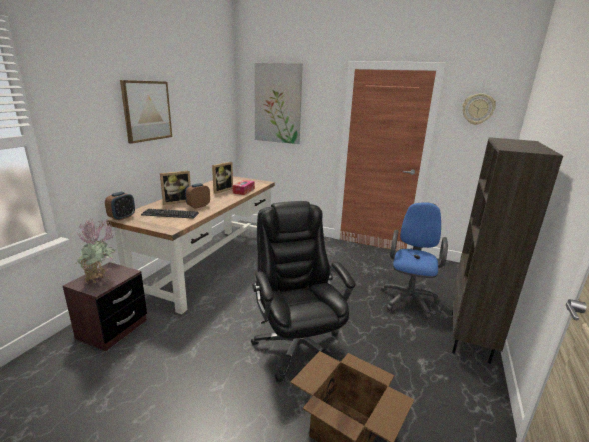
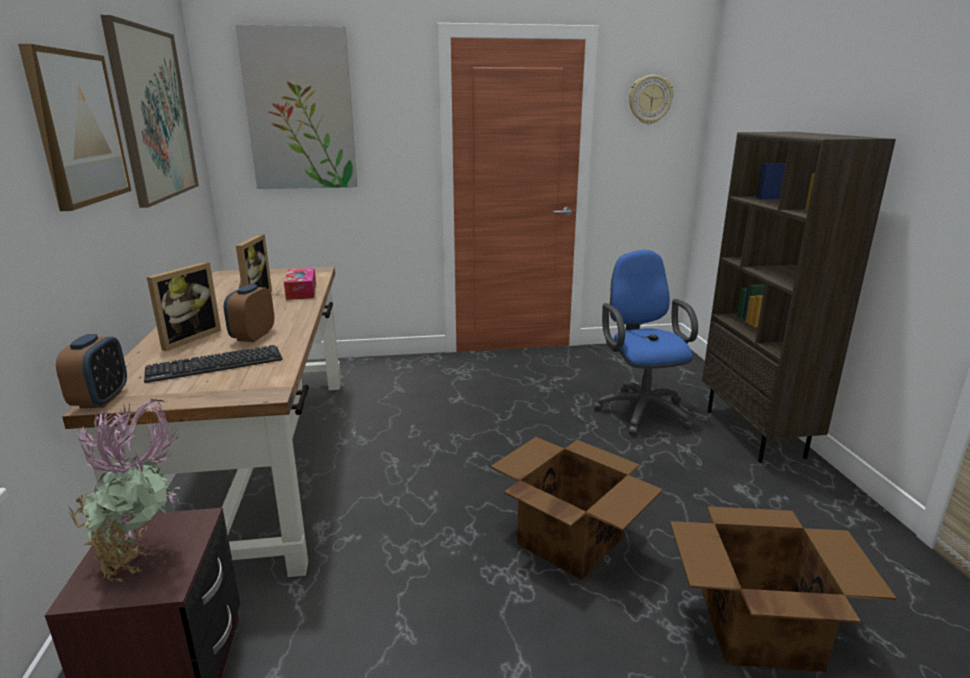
camera: 30 degrees left, 0 degrees up
(199, 104) = (153, 114): none -> picture
(297, 346) = (569, 540): black office chair -> cardboard box

